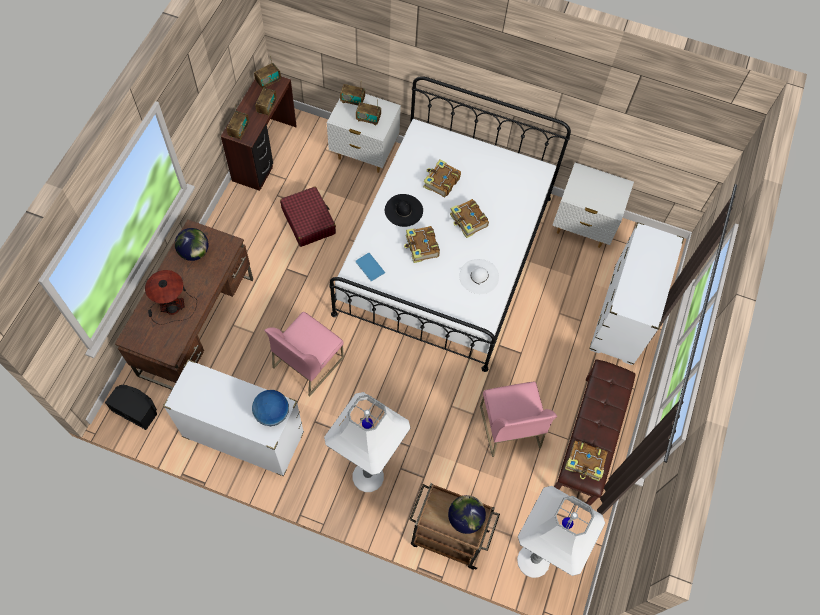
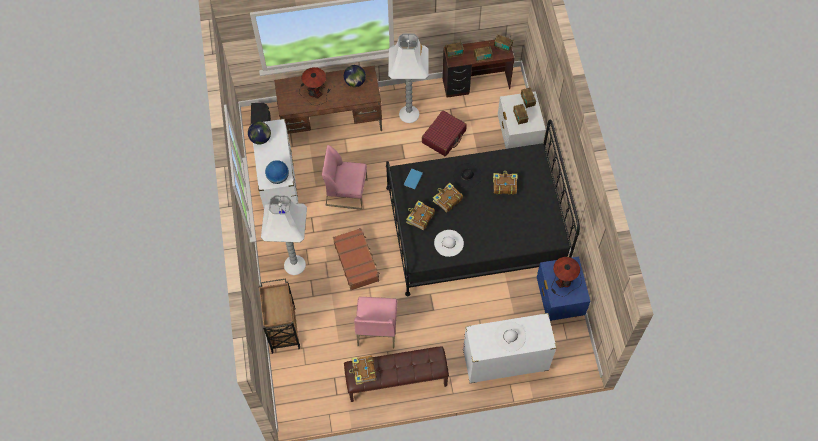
camera: 65 degrees right, 0 degrees up
(409, 401) = (356, 261): none -> brown suitcase
(445, 254) = (475, 227): white bed -> black bed
(465, 518) = (278, 311): globe -> globe (260, 138)
(468, 221) = (485, 216): book -> book (420, 217)
(509, 426) = (376, 328): pink chair -> pink chair turned 45 degrees counterclockwise
(533, 560) = (297, 384): white floor lamp -> white floor lamp (409, 114)
(582, 228) = (558, 302): white nightstand -> blue nightstand
(596, 190) = (565, 280): none -> table lamp
(646, 274) = (510, 336): none -> white hat

